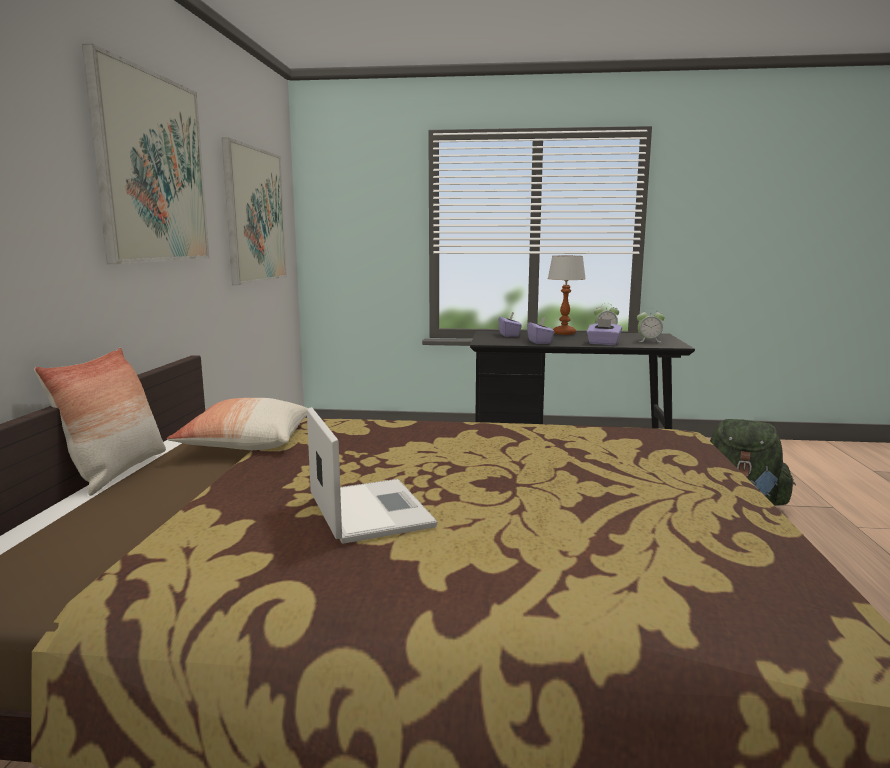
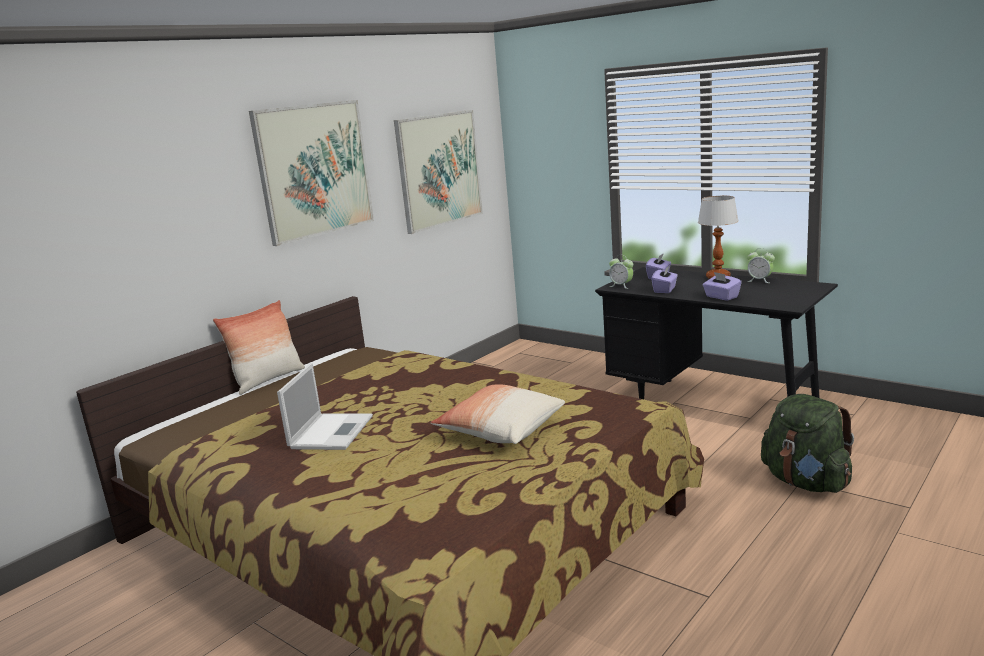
camera: 35 degrees right, 5 degrees up
(246, 444) = (348, 370): pillow -> pillow (500, 430)
(649, 341) = (779, 296): alarm clock -> alarm clock (621, 286)

